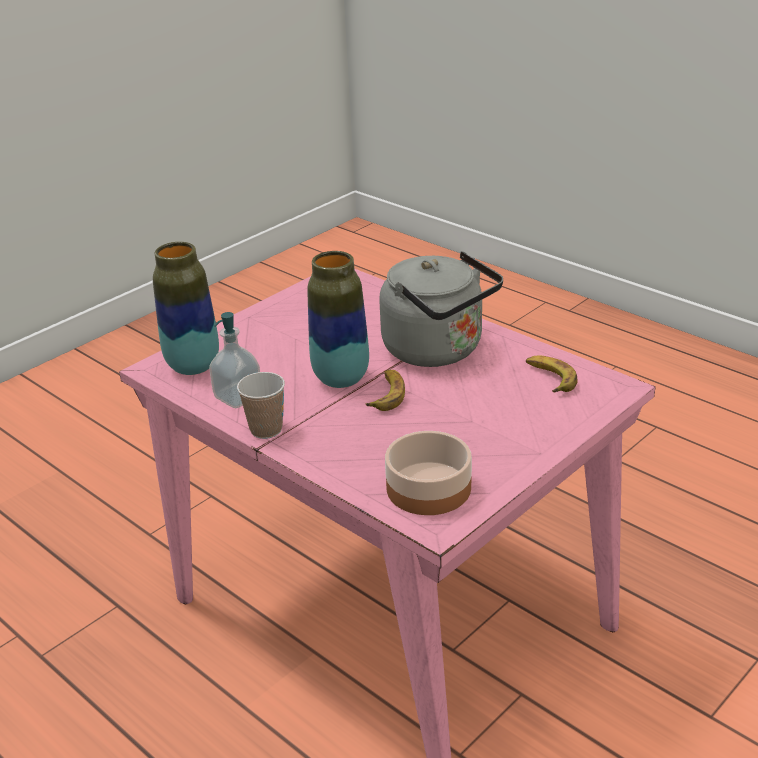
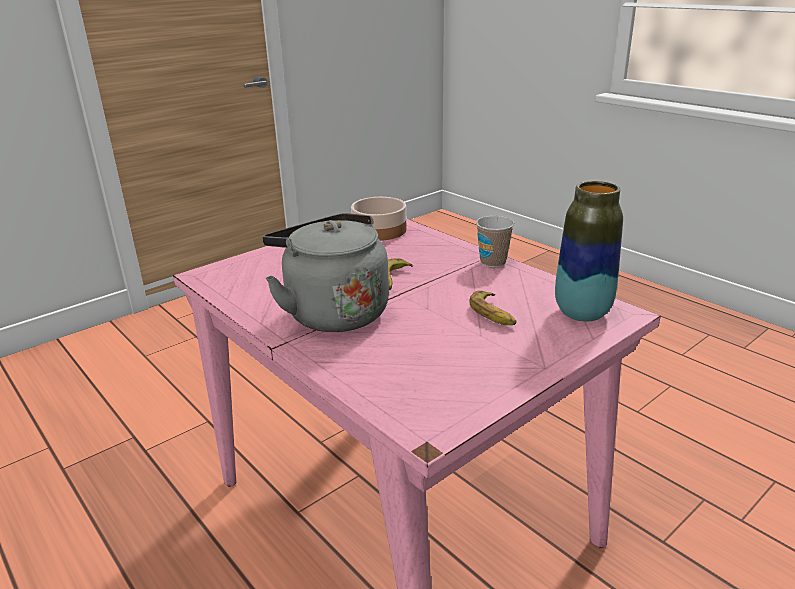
camera: 175 degrees left, 5 degrees down
(238, 397) = (524, 284): soap dispenser -> none
(341, 378) = (432, 293): vase -> none
(549, 378) = (250, 283): banana -> banana (493, 314)

